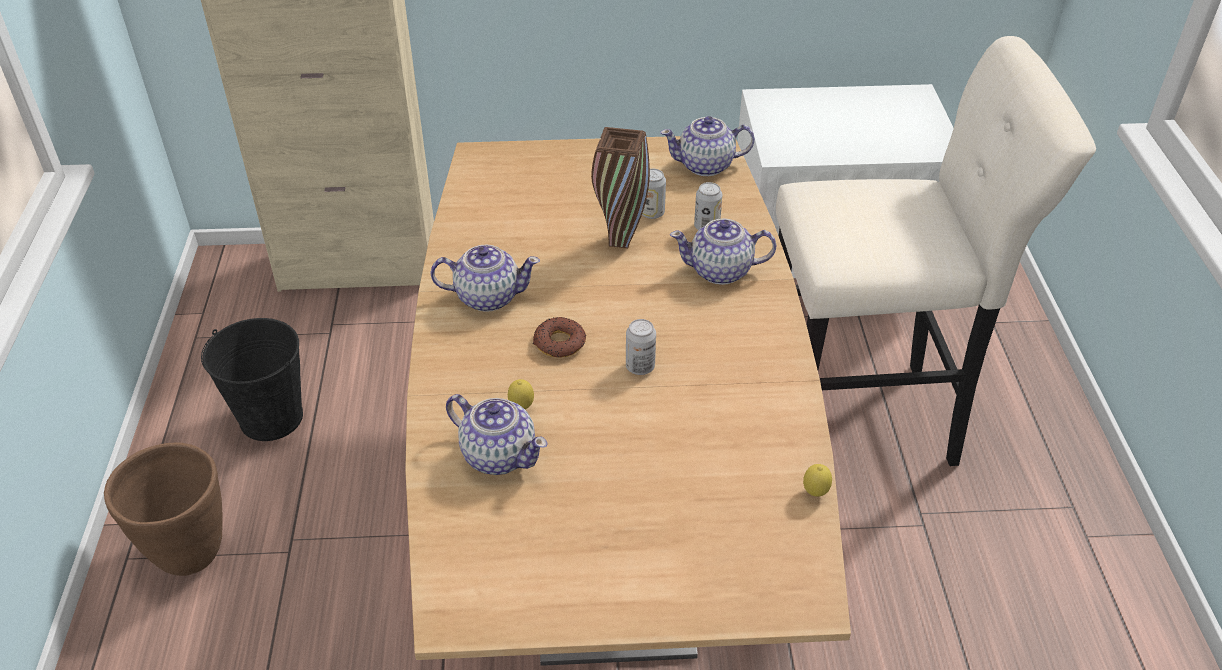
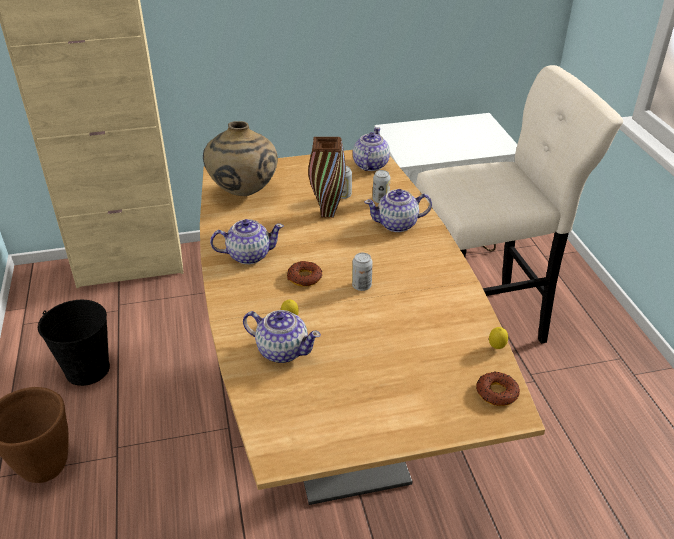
camera: 10 degrees left, 5 degrees down
(504, 194) = (243, 193): none -> beige vase
(706, 165) = (370, 165): teapot -> teapot turned 120 degrees clockwise
(794, 565) = (496, 393): none -> donut

